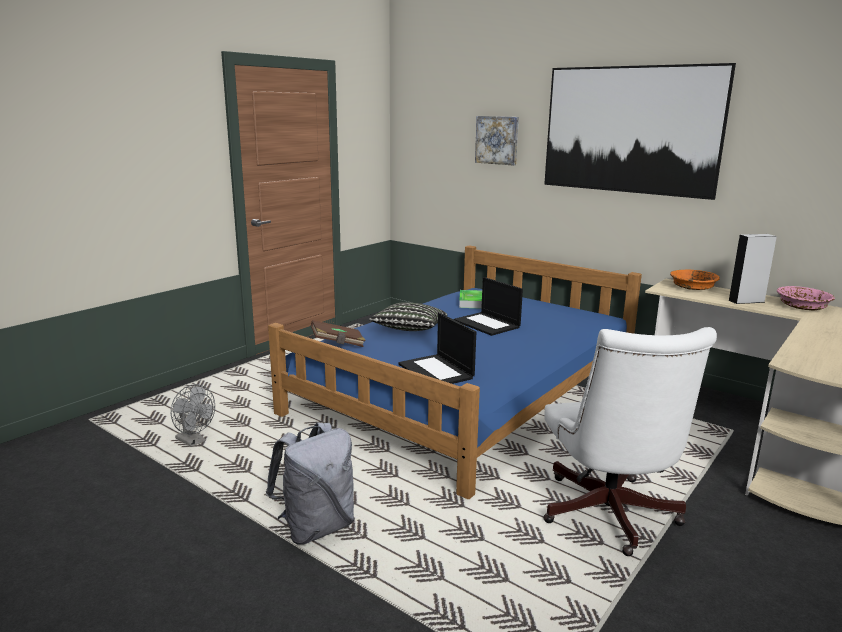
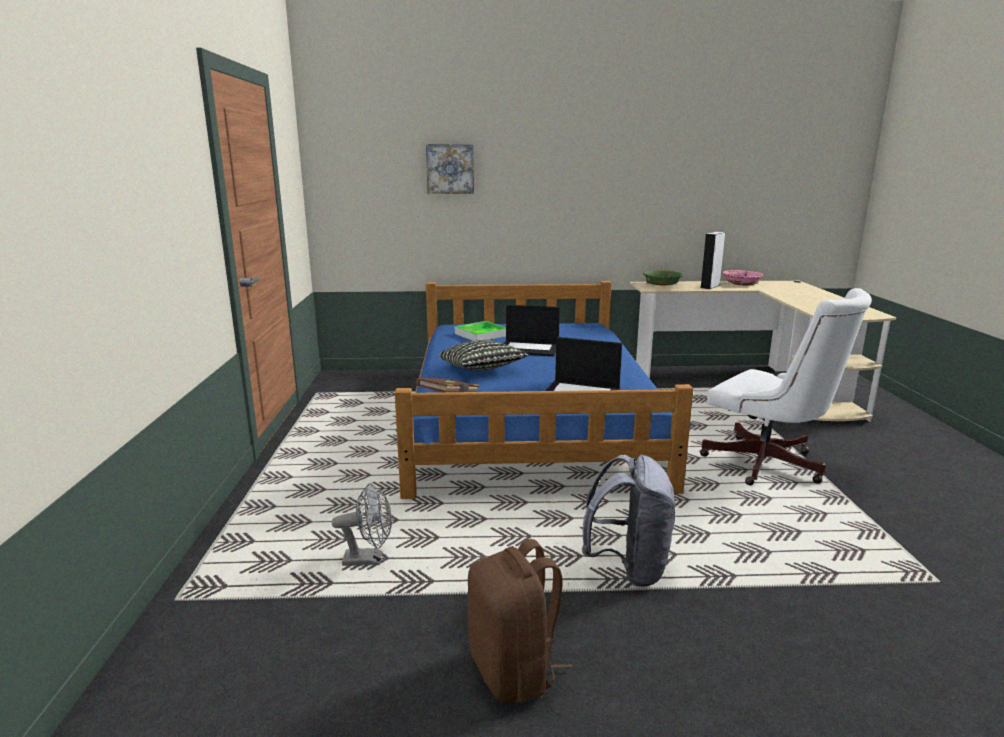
camera: 40 degrees left, 0 degrees up
(140, 543) = (514, 671): none -> brown backpack
(630, 130) = (588, 154): picture -> none
(692, 287) = (661, 284): orange bowl -> green bowl

